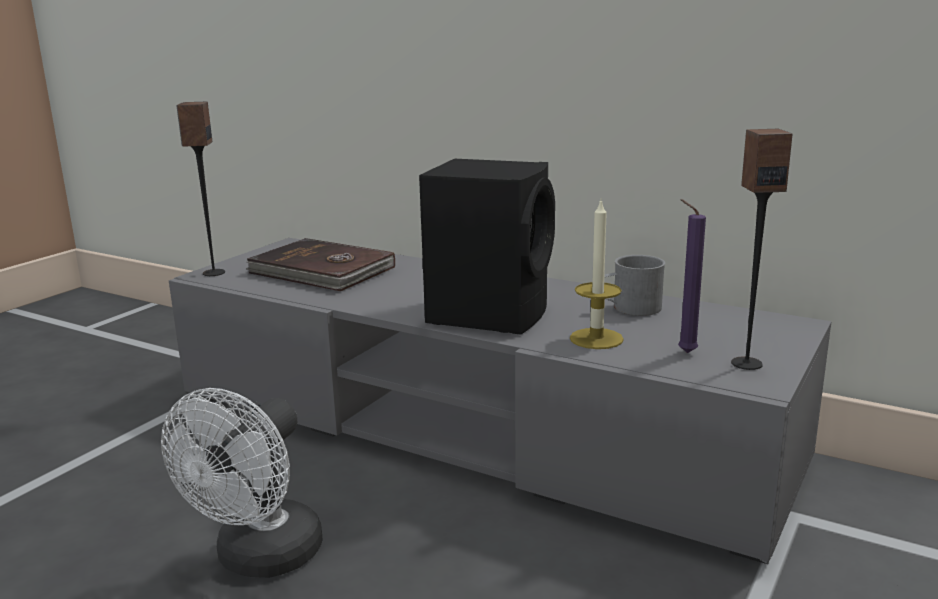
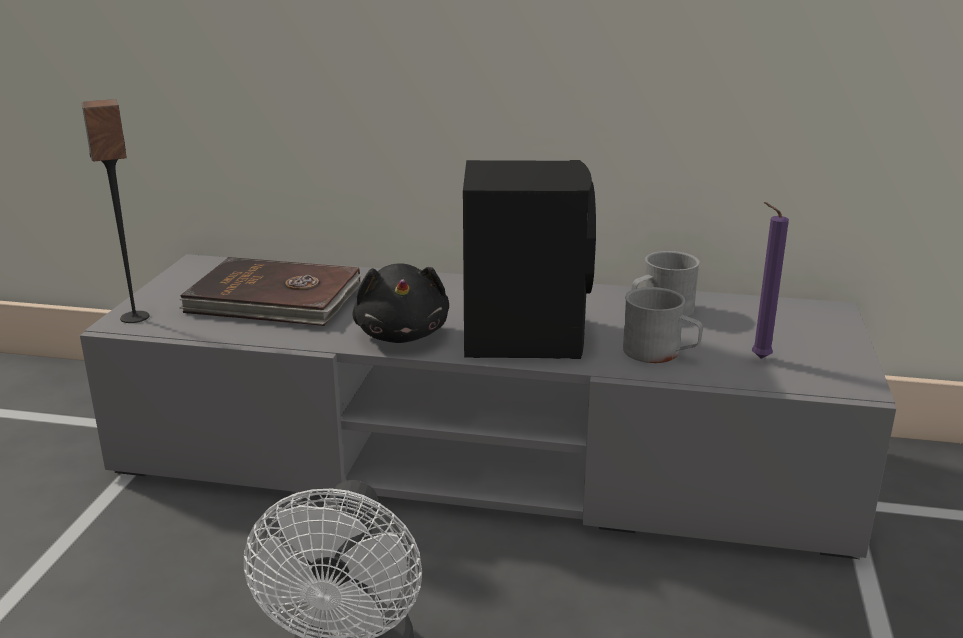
camera: 20 degrees left, 5 degrees up
(394, 303) = (402, 334): none -> black plush toy
(596, 338) = (660, 353): candle -> grey mug
(746, 363) = (824, 363): speaker -> none

